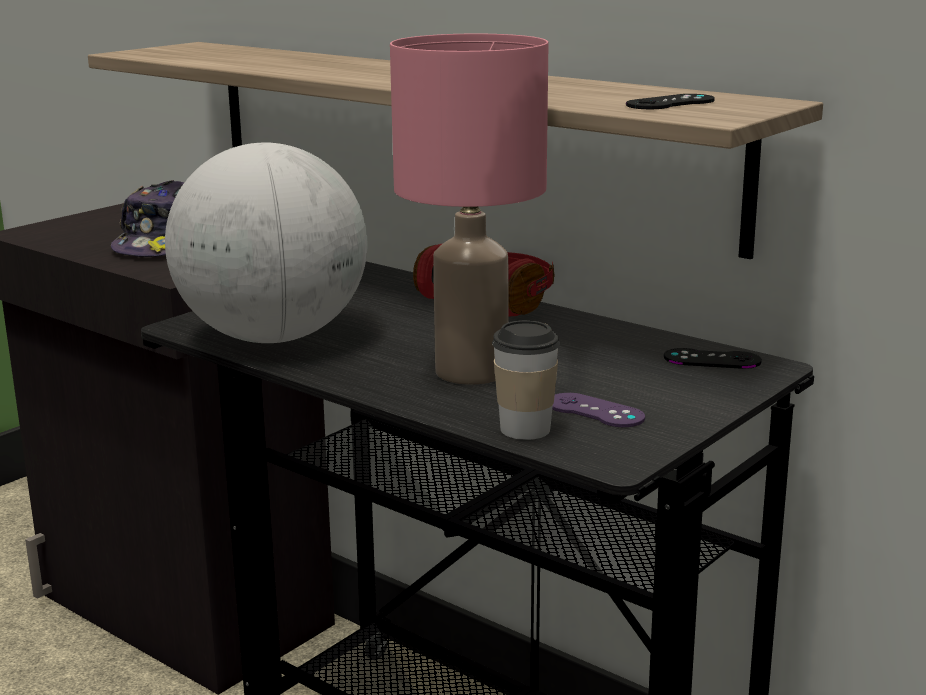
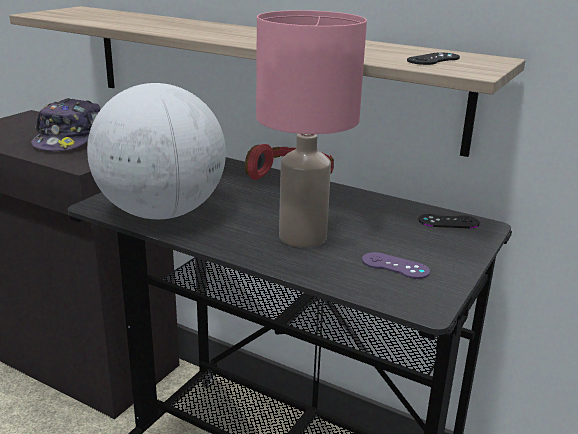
camera: 10 degrees left, 5 degrees up
(525, 429) = (356, 283): cup -> none

